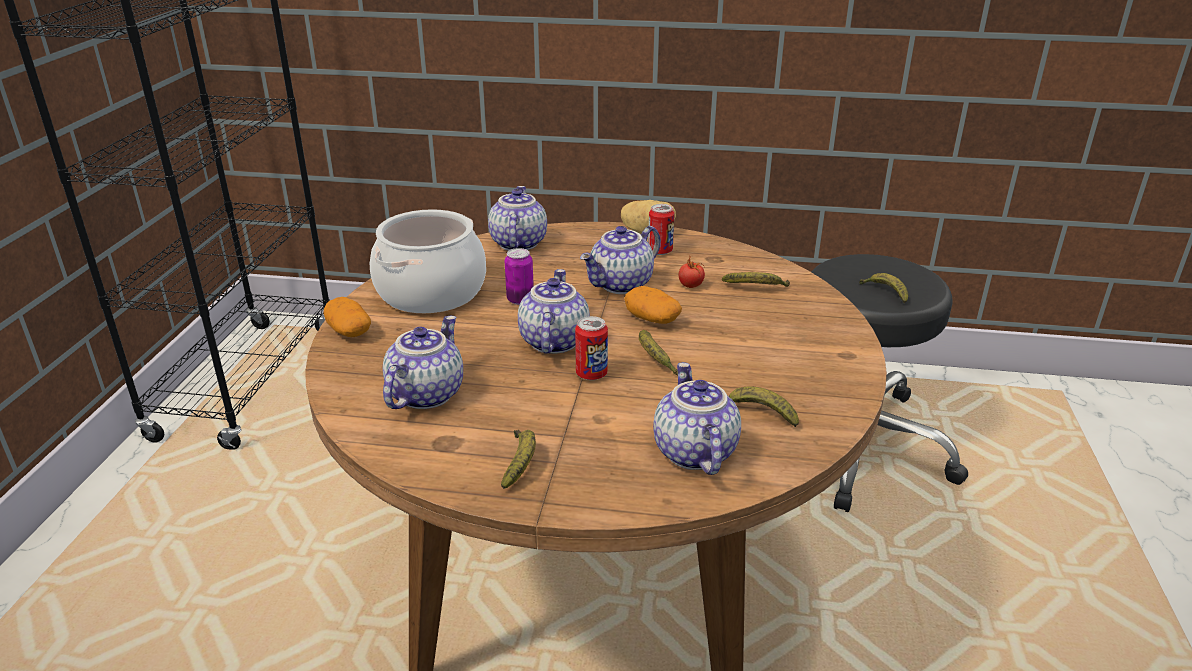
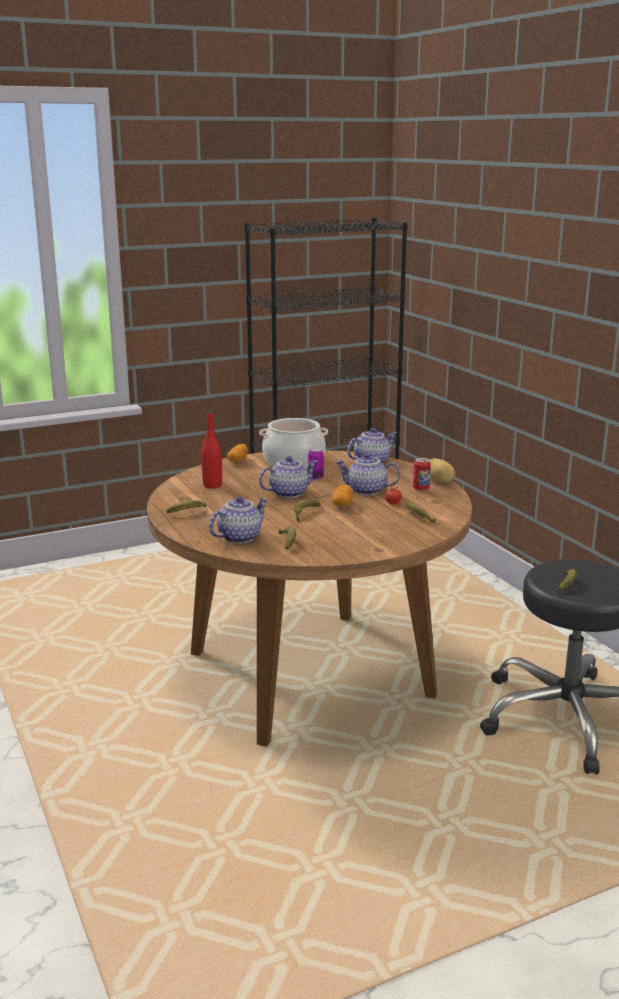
camera: 55 degrees right, 10 degrees down
(425, 394) = (212, 485): teapot -> red bottle
(591, 374) = (272, 506): can -> none

